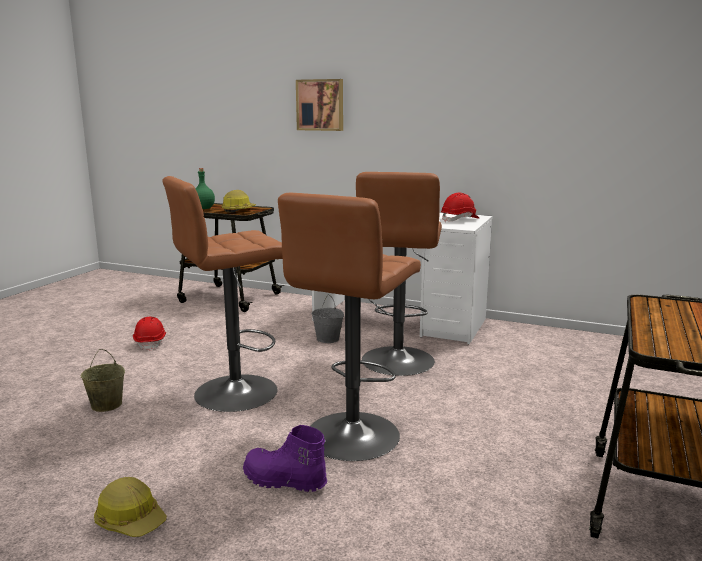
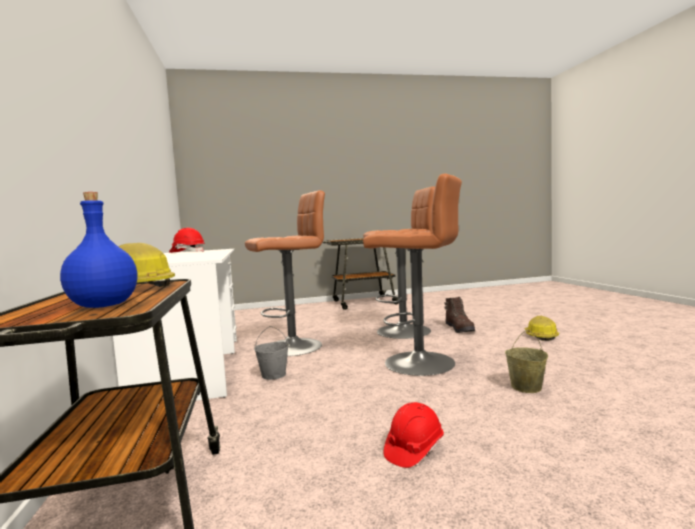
camera: 125 degrees left, 10 degrees down
(204, 208) = (103, 306): green bottle -> blue bottle
(283, 481) = (460, 329): purple boot -> brown boot
(320, 105) = (62, 104): picture -> none

